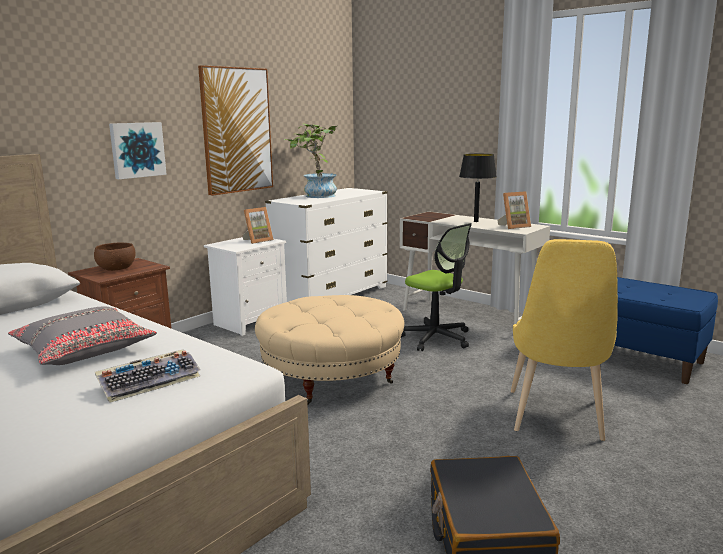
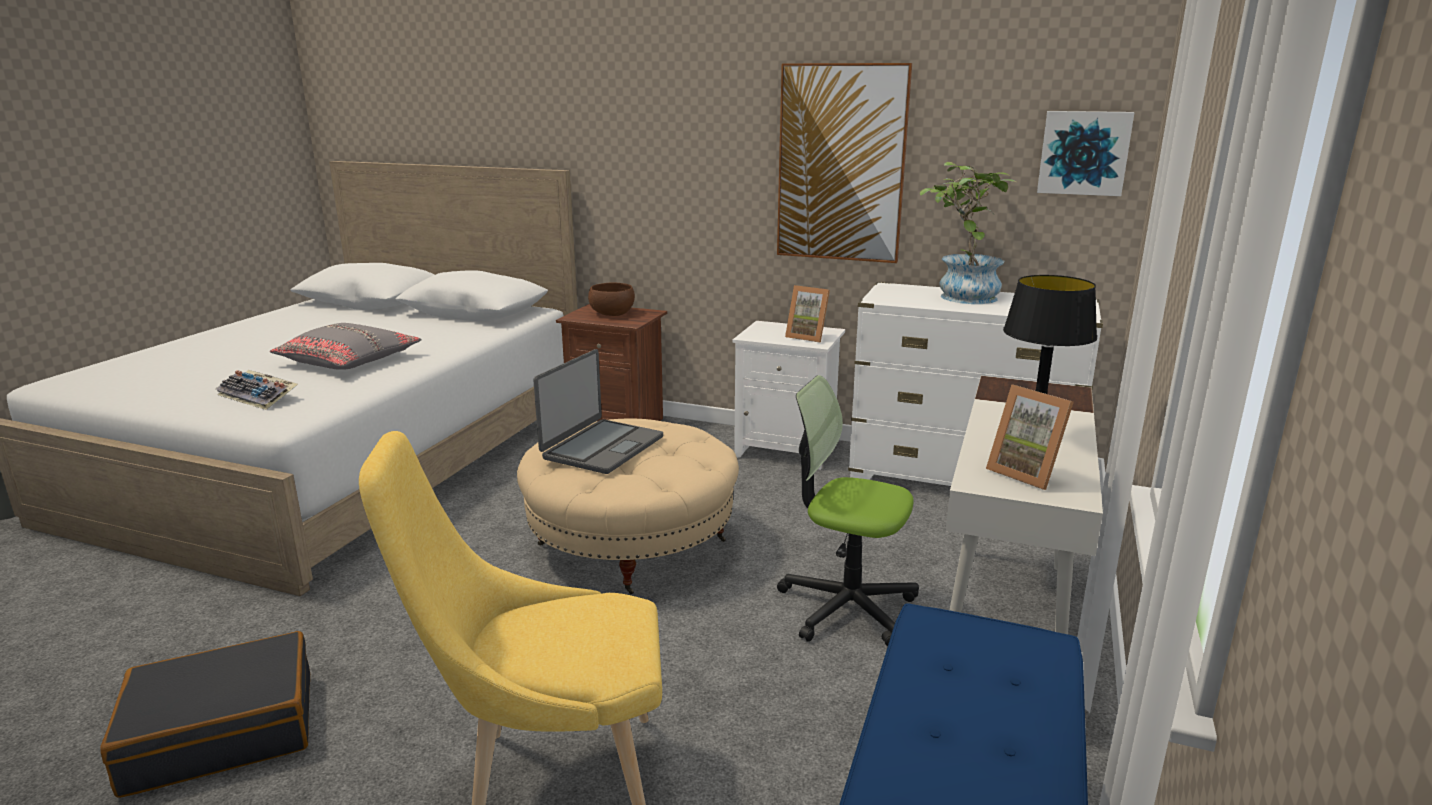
camera: 70 degrees right, 5 degrees up
(137, 150) = (682, 177): picture -> picture (1084, 153)
(322, 315) = (602, 447): none -> laptop
(436, 338) = (846, 606): office chair -> office chair turned 90 degrees clockwise

